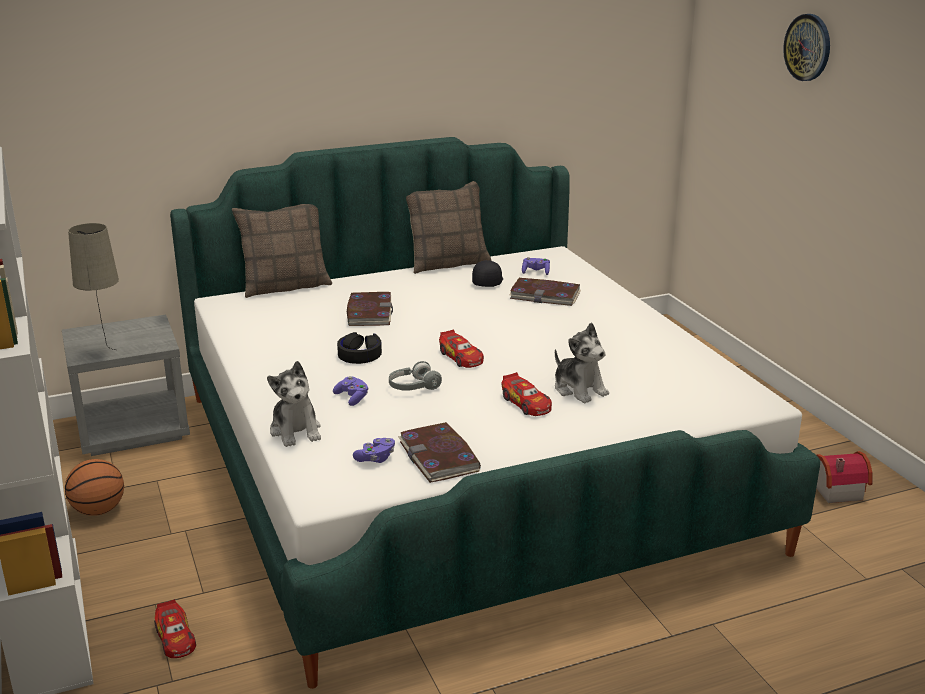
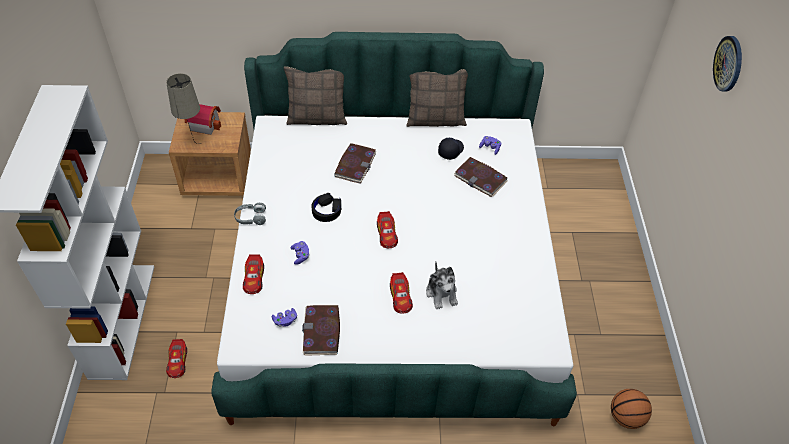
camera: 20 degrees right, 25 degrees up
(98, 510) = (174, 245): basketball -> basketball (626, 417)
(133, 429) = (218, 177): grey nightstand -> brown nightstand
(296, 431) = (254, 278): plush toy -> toy car
(413, 387) = (341, 256): grey headphones -> grey headphones (250, 218)
(834, 490) = (621, 378): toy house -> toy house (205, 124)

